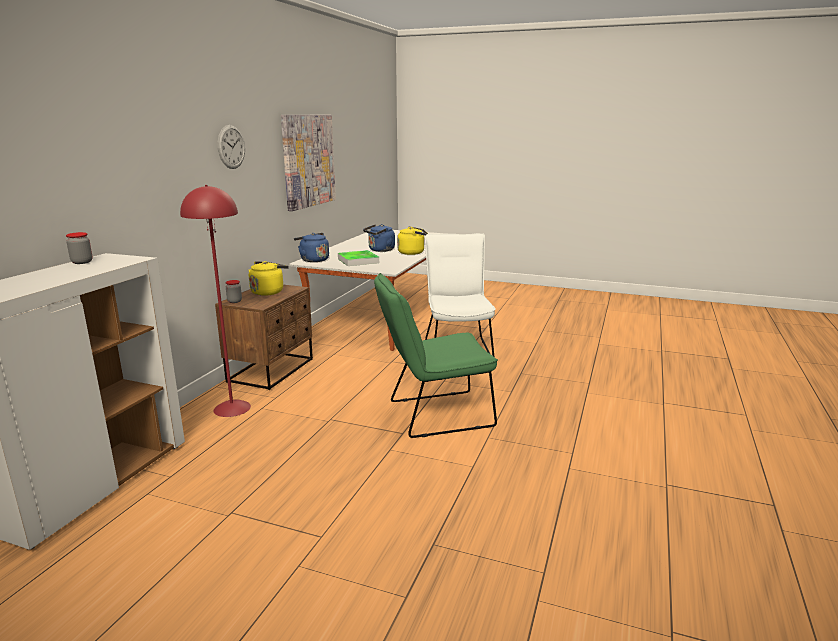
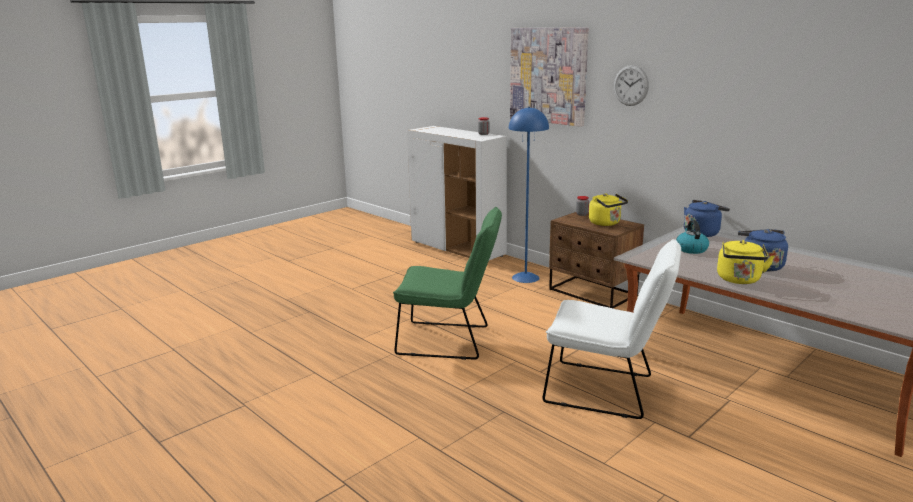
camera: 115 degrees right, 0 degrees up
(232, 408) = (525, 277): red floor lamp -> blue floor lamp
(308, 160) = (766, 119): picture -> picture (548, 75)
(358, 261) = (691, 249): tray -> kettle
(433, 414) = (450, 341): green chair -> green chair turned 90 degrees clockwise

